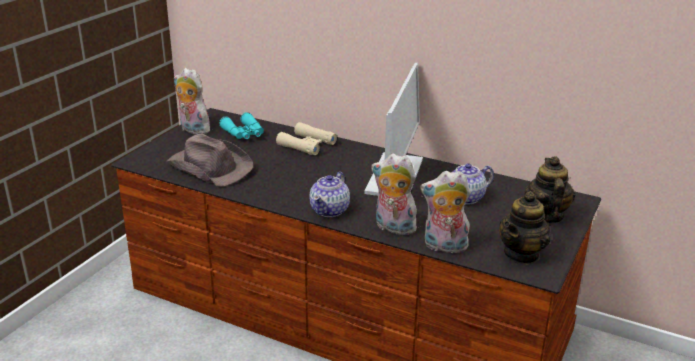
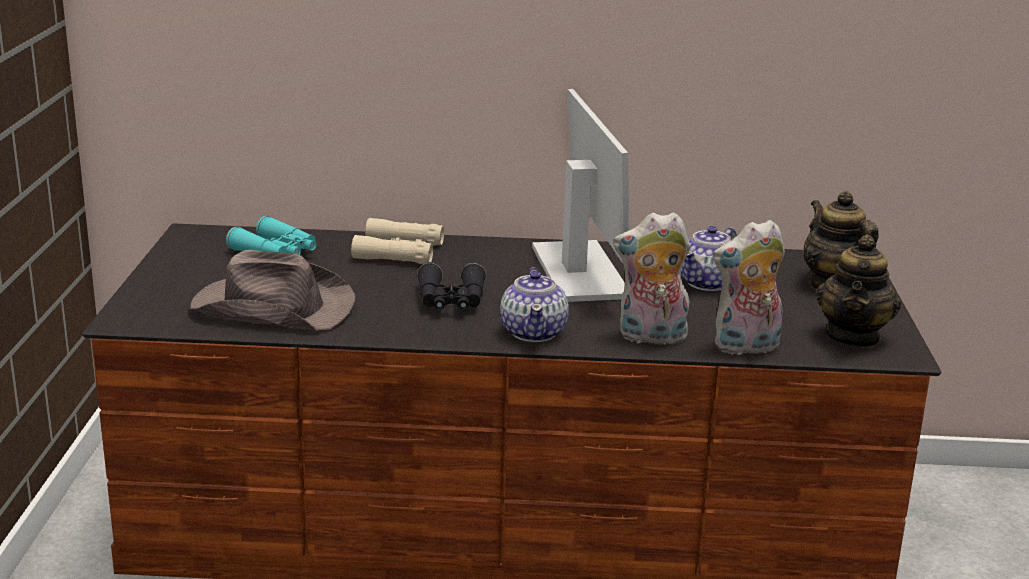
camera: 25 degrees left, 5 degrees down
(192, 130) = (178, 259): plush toy -> none
(304, 181) = (451, 301): none -> black binoculars

